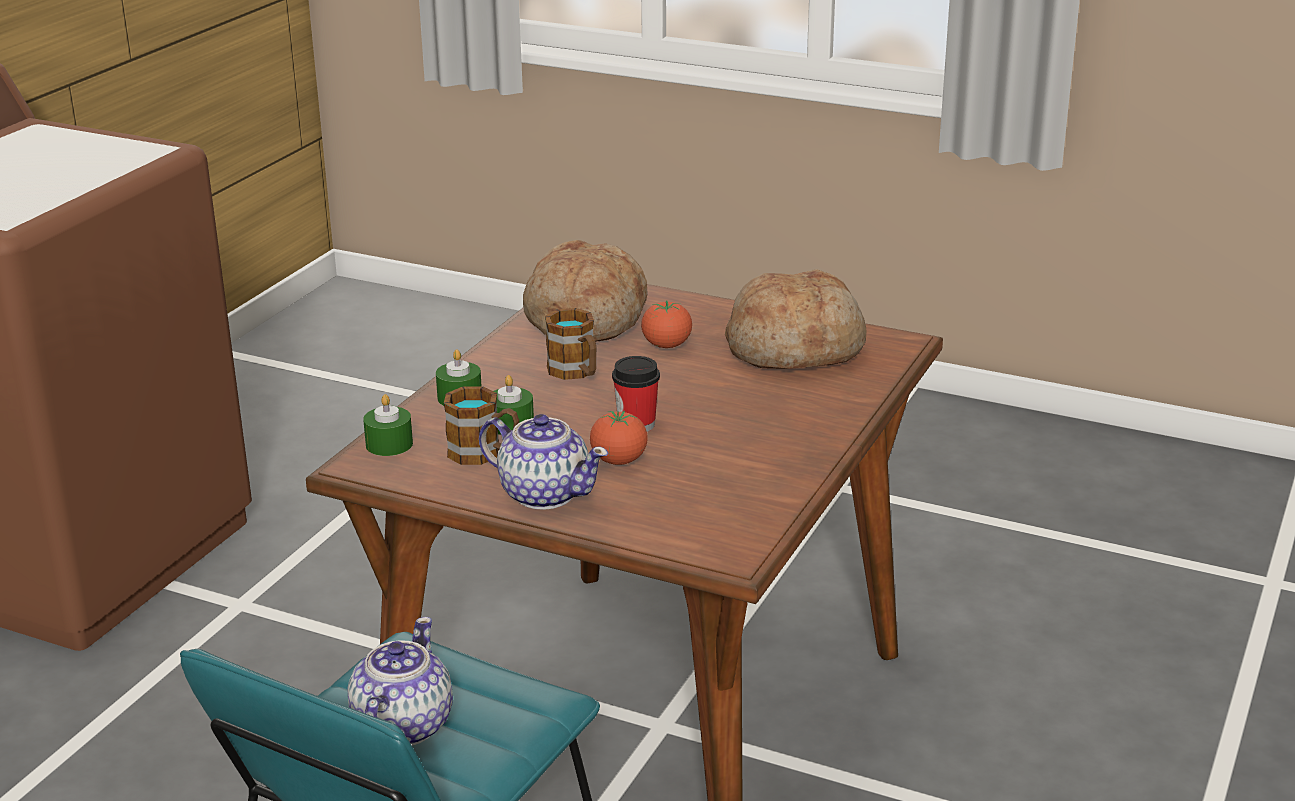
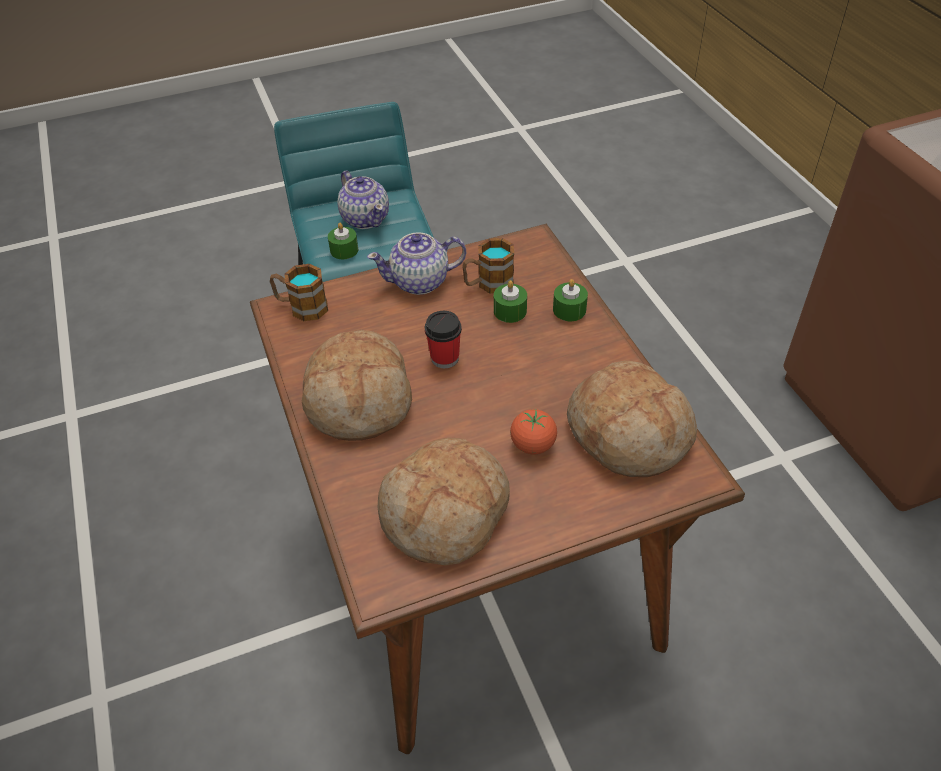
camera: 135 degrees right, 20 degrees up
(389, 444) = (543, 259): green candle -> green candle (344, 250)
(576, 372) = (544, 375): mug -> mug (301, 307)
(619, 461) = (415, 326): tomato -> none
(763, 437) = (359, 399): none -> bread

